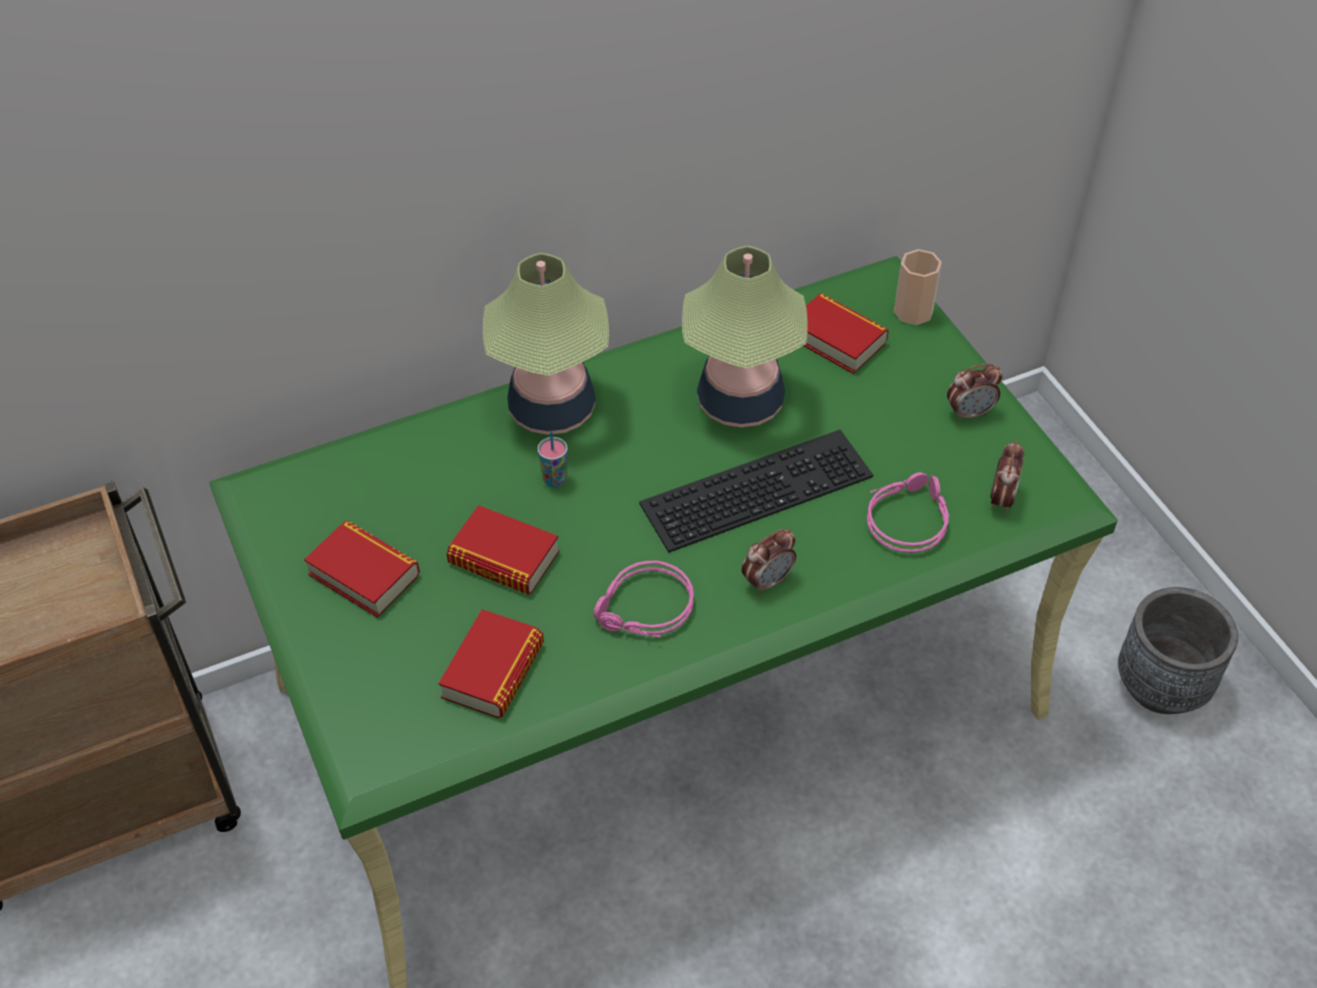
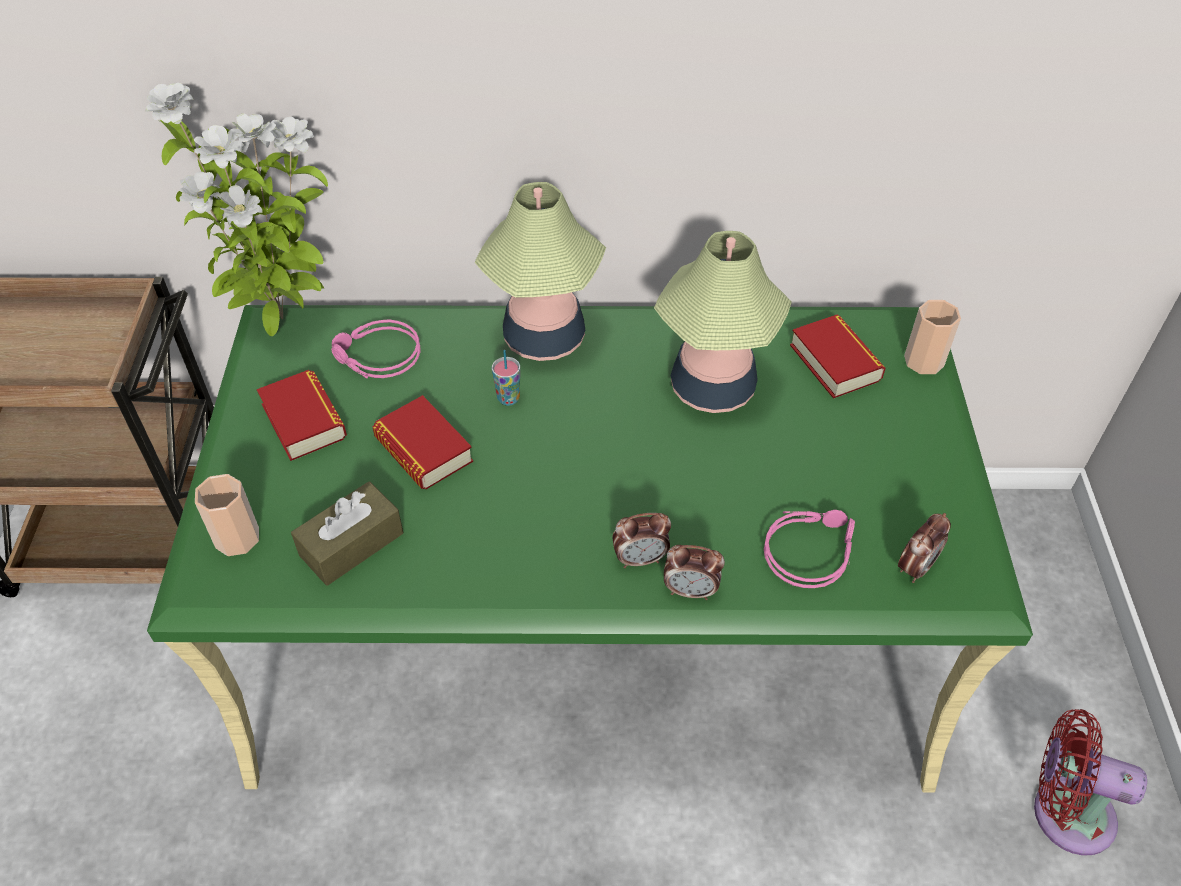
camera: 25 degrees right, 0 degrees up
(269, 484) = (281, 321): none -> potted plant
(375, 708) = (237, 538): none -> cup
(493, 671) = (351, 544): book -> brown tissue box
(644, 610) = (513, 542): pink headphones -> pink headphones (376, 357)
(757, 486) = (682, 468): keyboard -> none
(969, 413) = (928, 473): alarm clock -> alarm clock (690, 590)
(1161, 686) = (1064, 812): grey planter -> red fan

